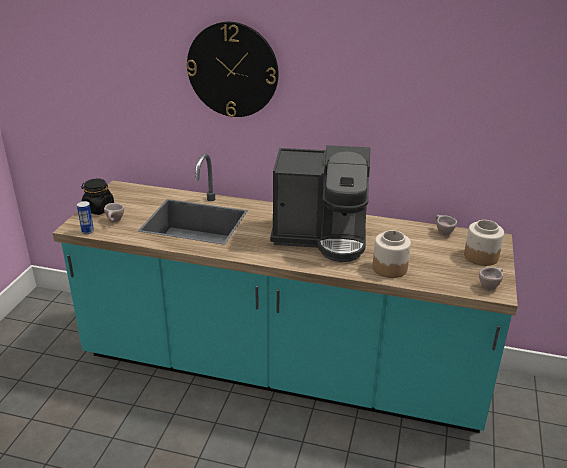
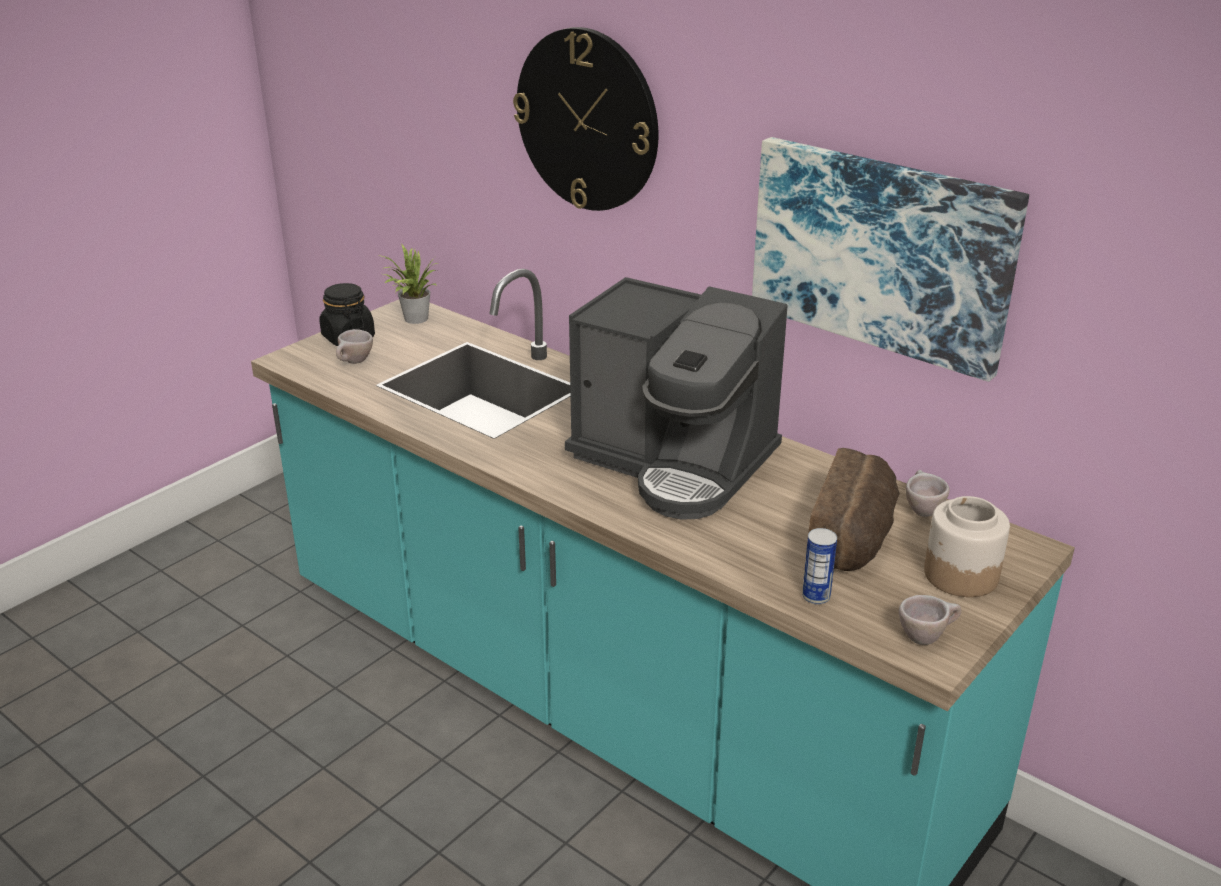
camera: 25 degrees right, 0 degrees up
(87, 231) = (301, 370): can -> can (816, 596)
(126, 193) = (413, 319): none -> potted plant
(389, 268) = (750, 550): jar -> none
(409, 116) = (882, 252): none -> picture
(427, 252) = (854, 538): none -> bread

